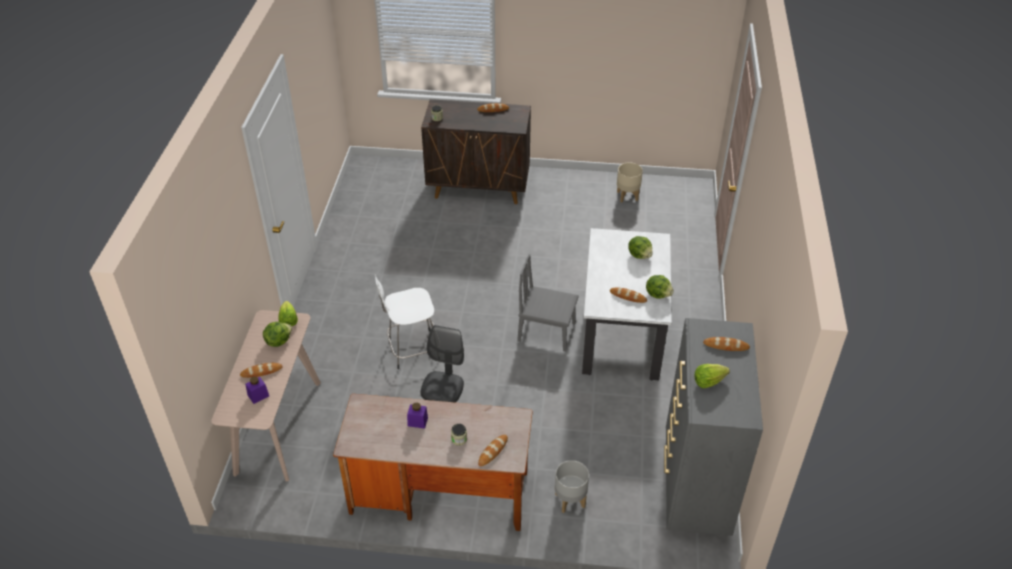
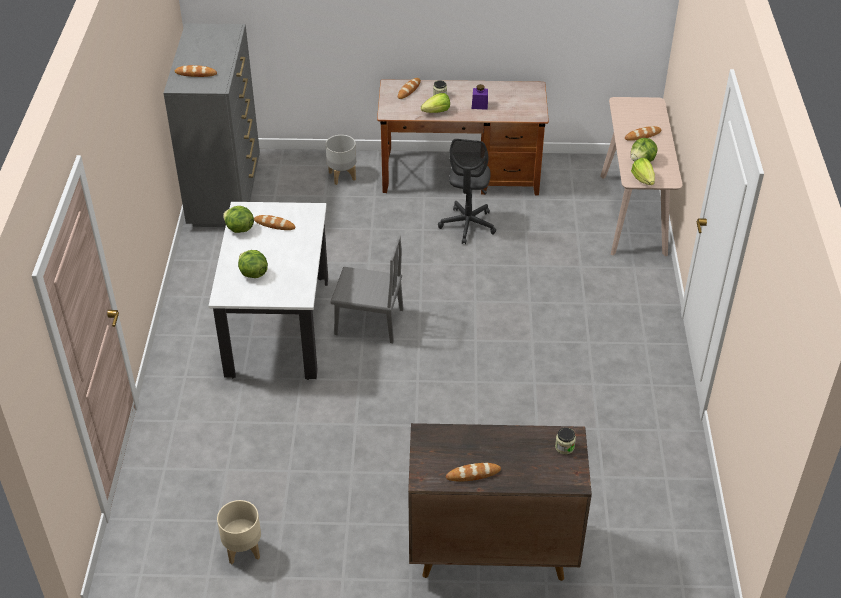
camera: 175 degrees right, 0 degrees up
(258, 395) = (634, 118): purple jar -> none
(411, 349) = (523, 293): white stool -> none
(708, 381) = (220, 49): lettuce -> lettuce (437, 112)

